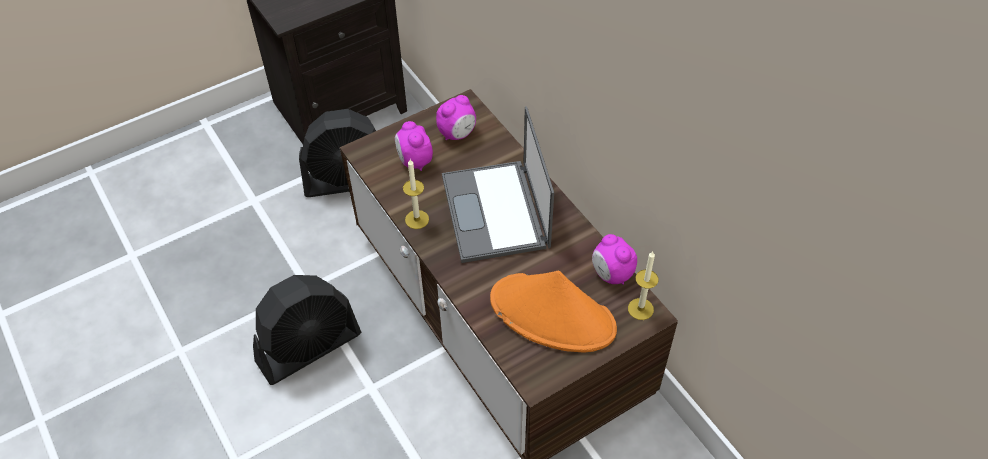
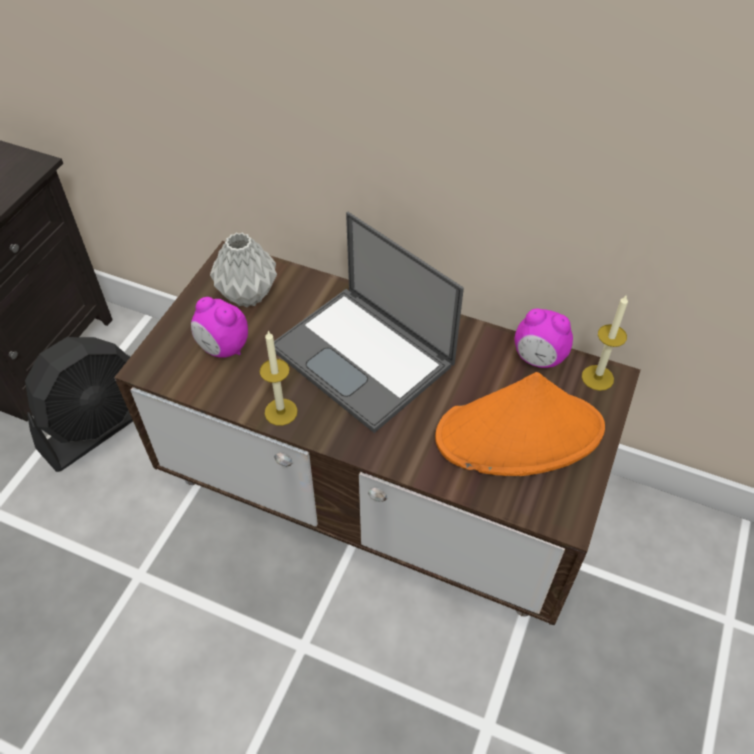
camera: 35 degrees left, 0 degrees up
(309, 348) = (193, 645): black fan -> none
(457, 134) = (248, 294): alarm clock -> grey vase

